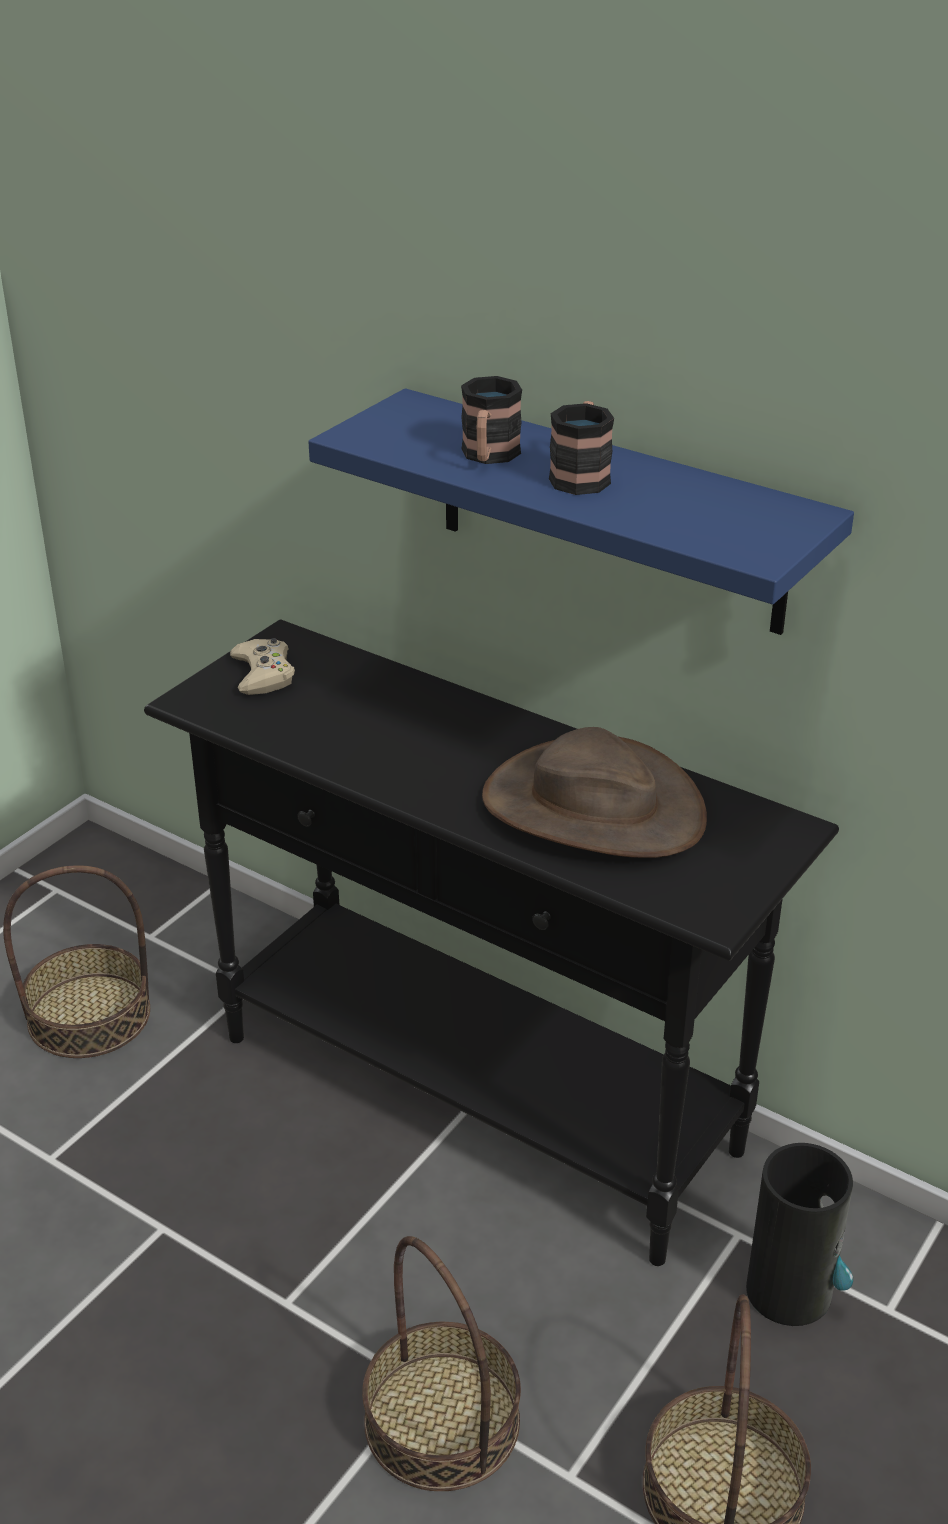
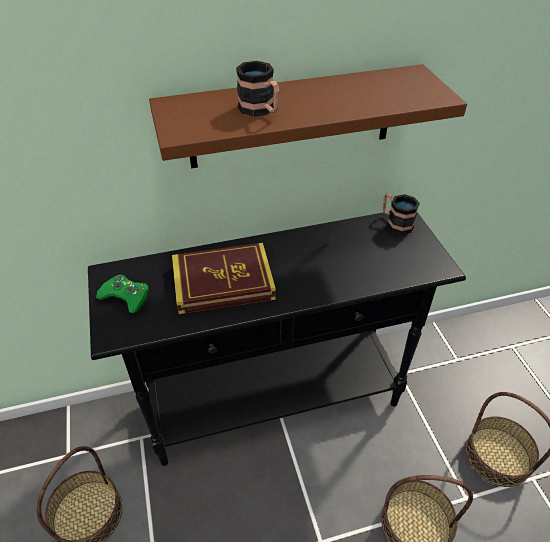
camera: 50 degrees left, 10 degrees up
(263, 674) = (126, 297): beige game controller -> green game controller
(389, 730) = (223, 282): none -> book
(581, 475) = (313, 98): mug -> mug (395, 223)
(592, 808) = (344, 257): brown hat -> none
(610, 512) = (292, 117): blue shelf -> brown shelf
(790, 1291) = (432, 378): vase -> none

